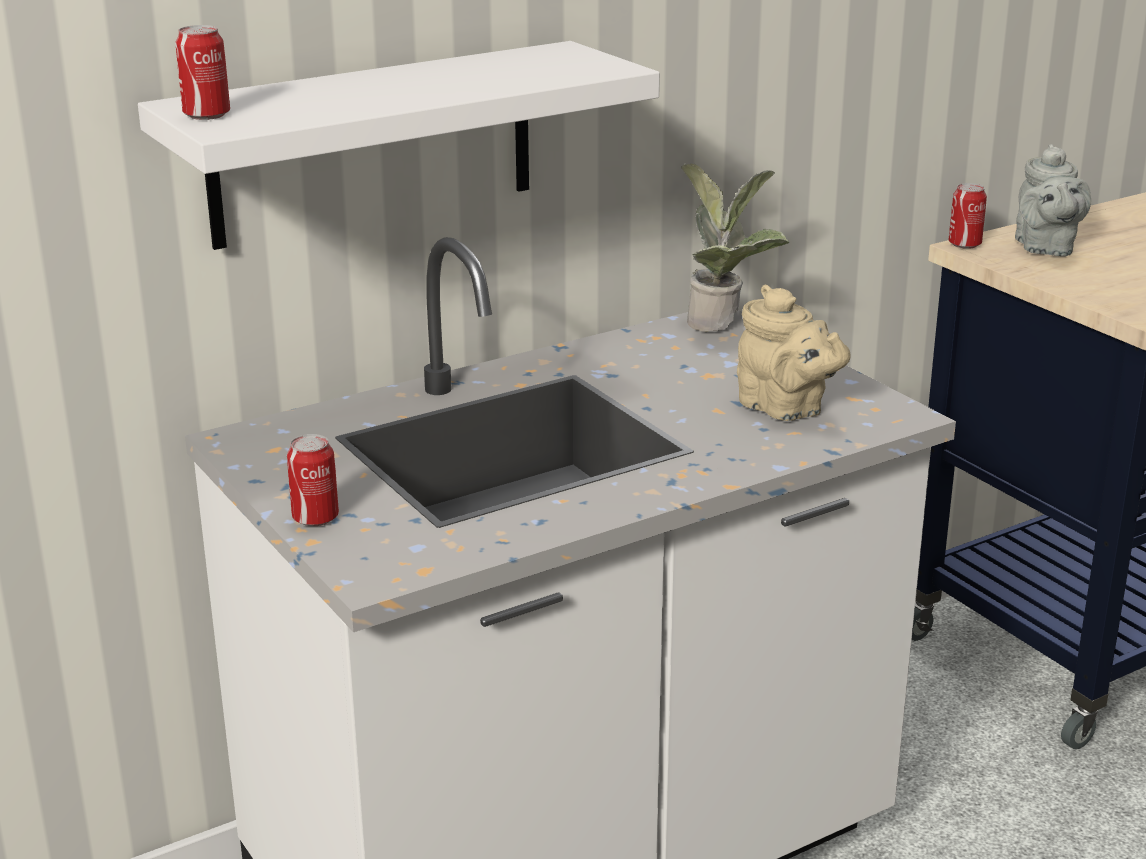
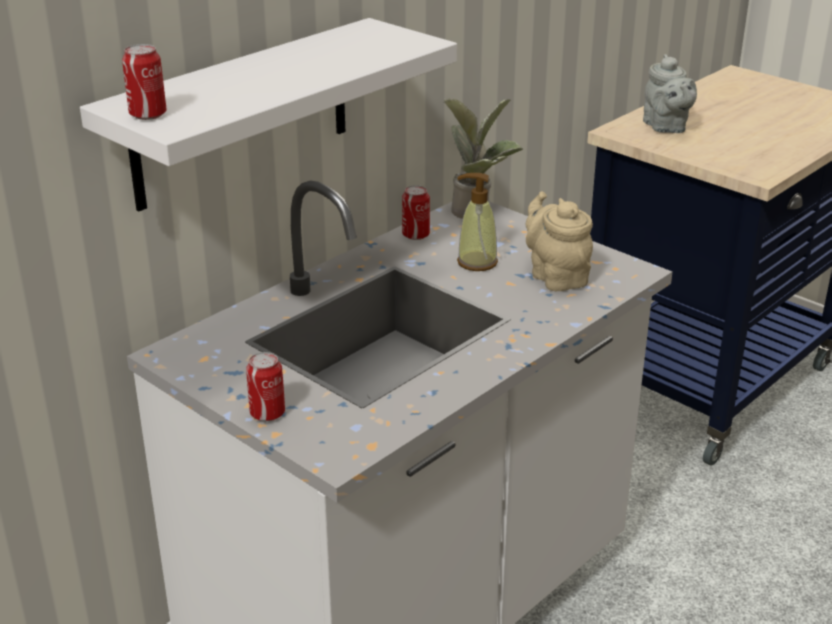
camera: 15 degrees left, 5 degrees up
(687, 382) = (476, 262): none -> soap dispenser
(786, 409) = (556, 276): beige teapot -> beige teapot turned 150 degrees counterclockwise
(964, 244) = (611, 129): can -> can (415, 235)

